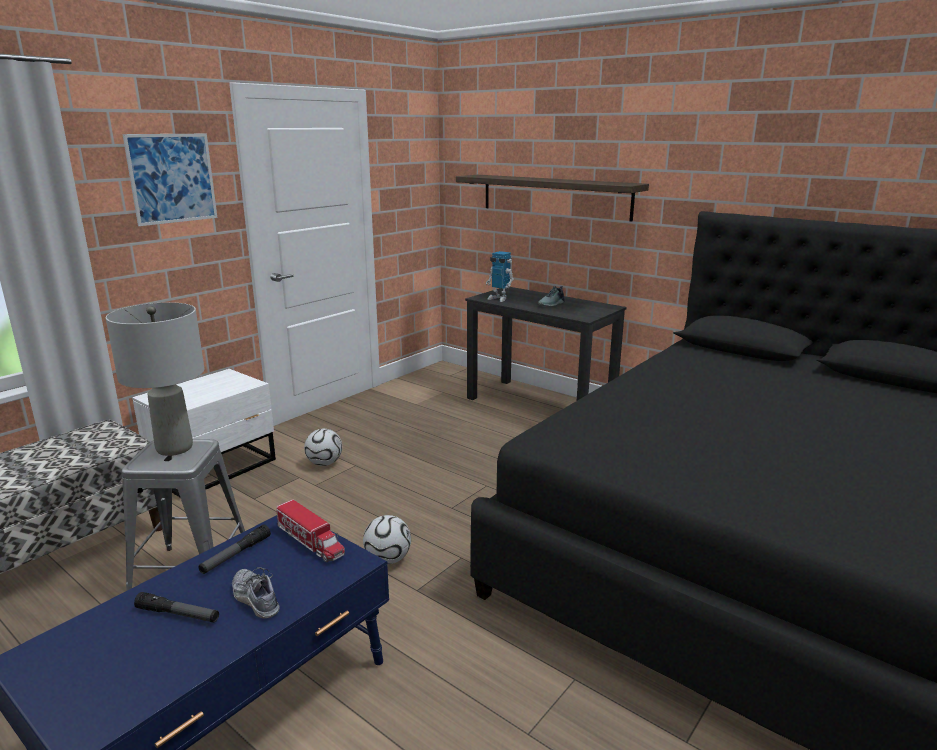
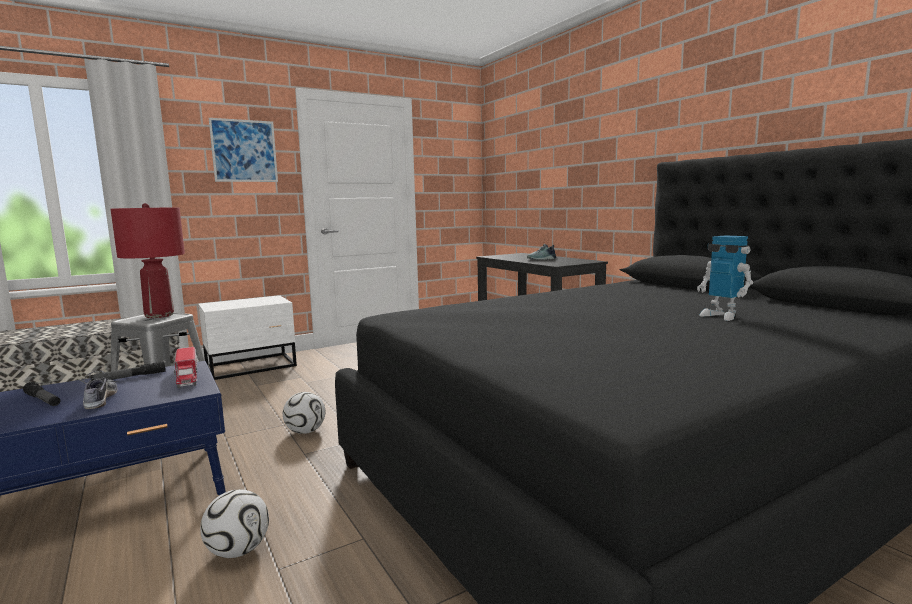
camera: 20 degrees right, 10 degrees down
(174, 448) = (158, 315): grey table lamp -> red table lamp
(324, 463) = (327, 371): football -> football (238, 551)
(499, 298) = (503, 257): toy robot -> toy robot (722, 316)
(554, 196) = (555, 171): shelf -> none

